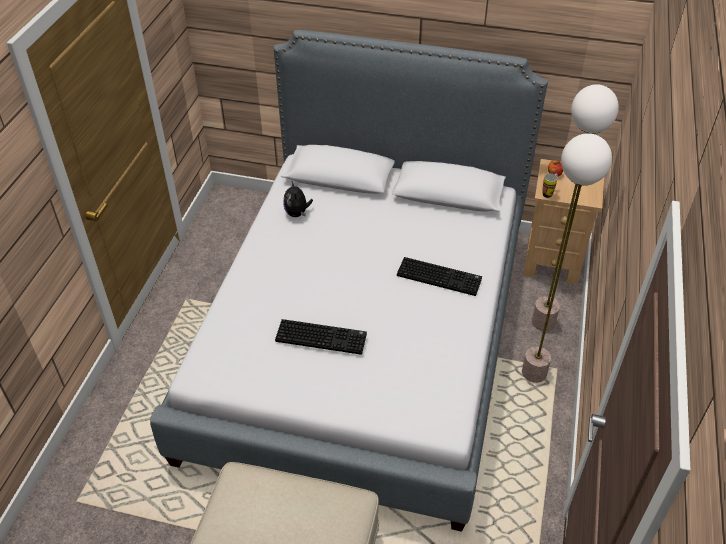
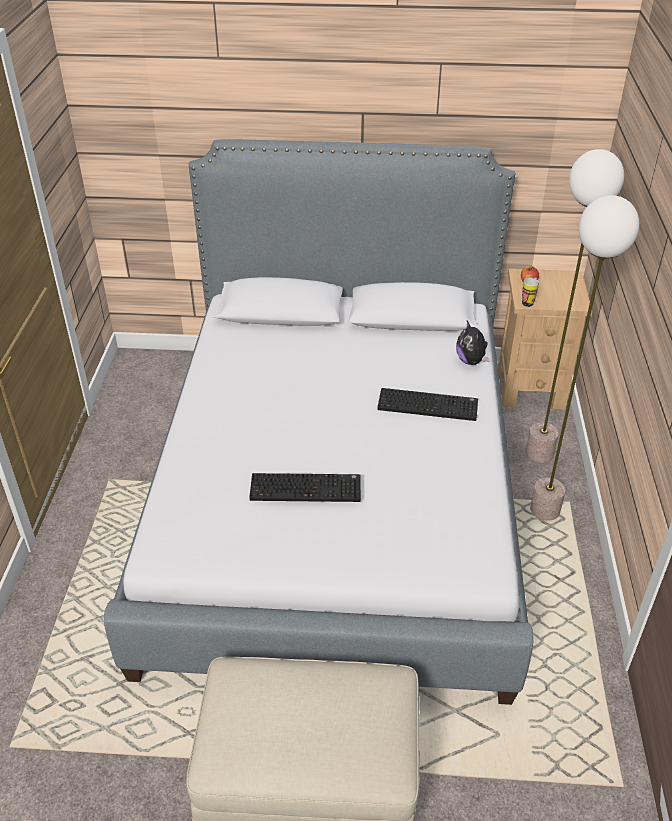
camera: 10 degrees left, 5 degrees down
(297, 213) = (240, 355): plush toy -> plush toy (471, 361)

